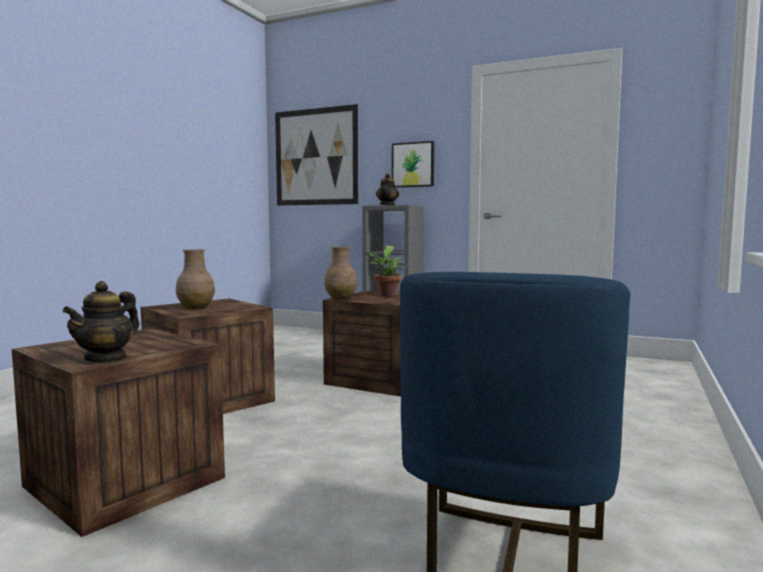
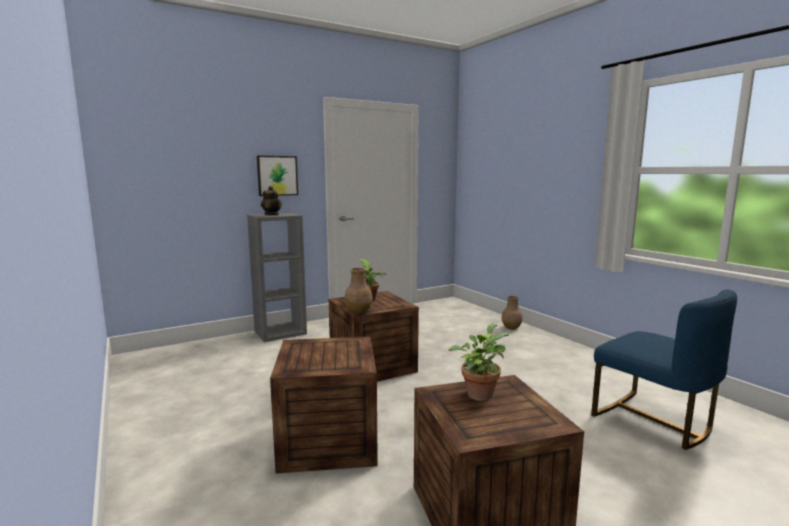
camera: 55 degrees left, 5 degrees up
(106, 358) = (541, 415): teapot -> none
(152, 340) = (479, 393): none -> potted plant
(195, 308) = (325, 359): brown vase -> brown vase (511, 327)
(316, 157) = (163, 162): picture -> none

